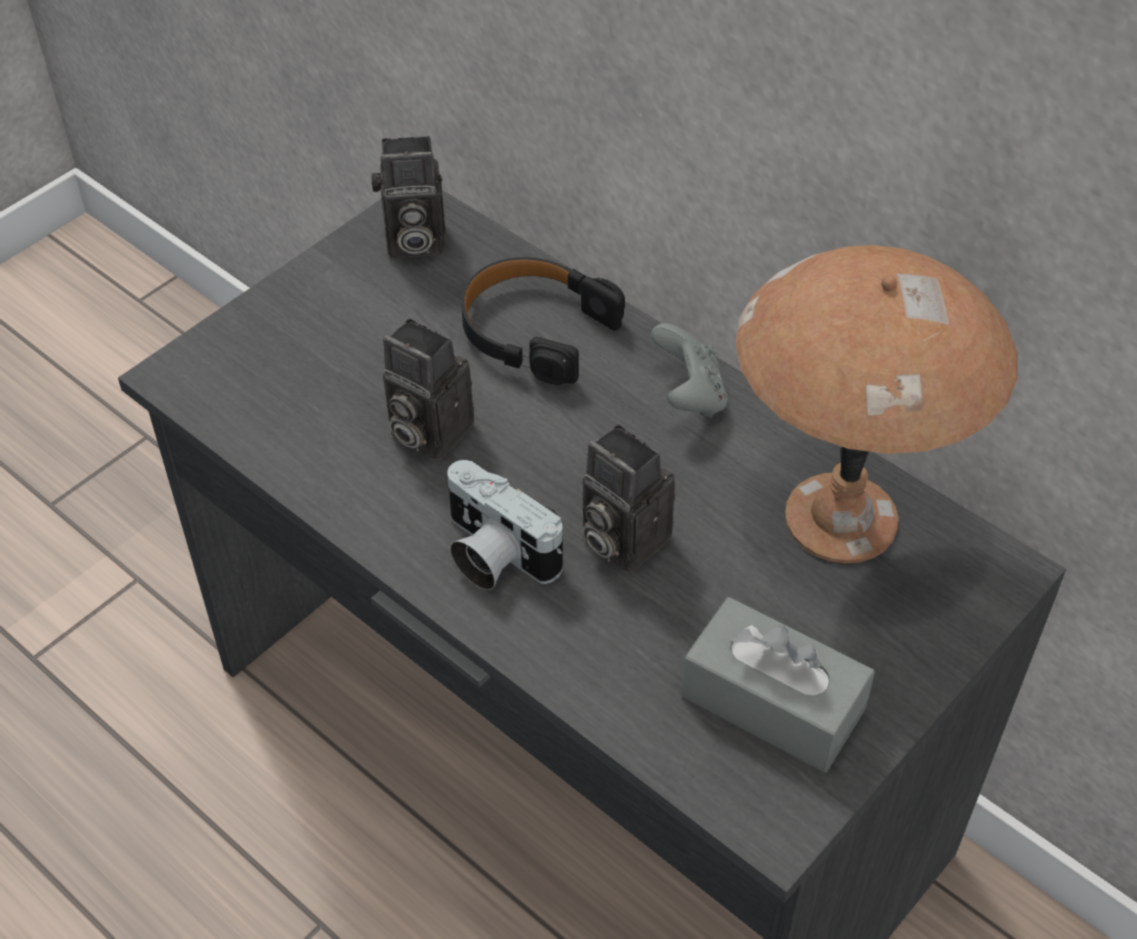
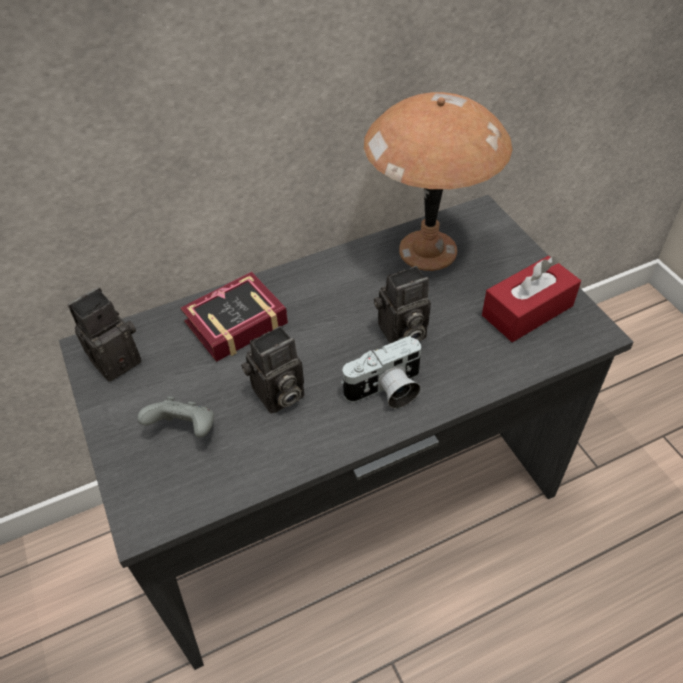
camera: 65 degrees left, 0 degrees up
(412, 242) = (117, 358): camera -> camera turned 150 degrees counterclockwise
(535, 330) = (231, 323): black headphones -> book
(689, 396) = (319, 277): grey game controller -> grey game controller (185, 429)
(772, 703) = (527, 310): grey tissue box -> red tissue box

